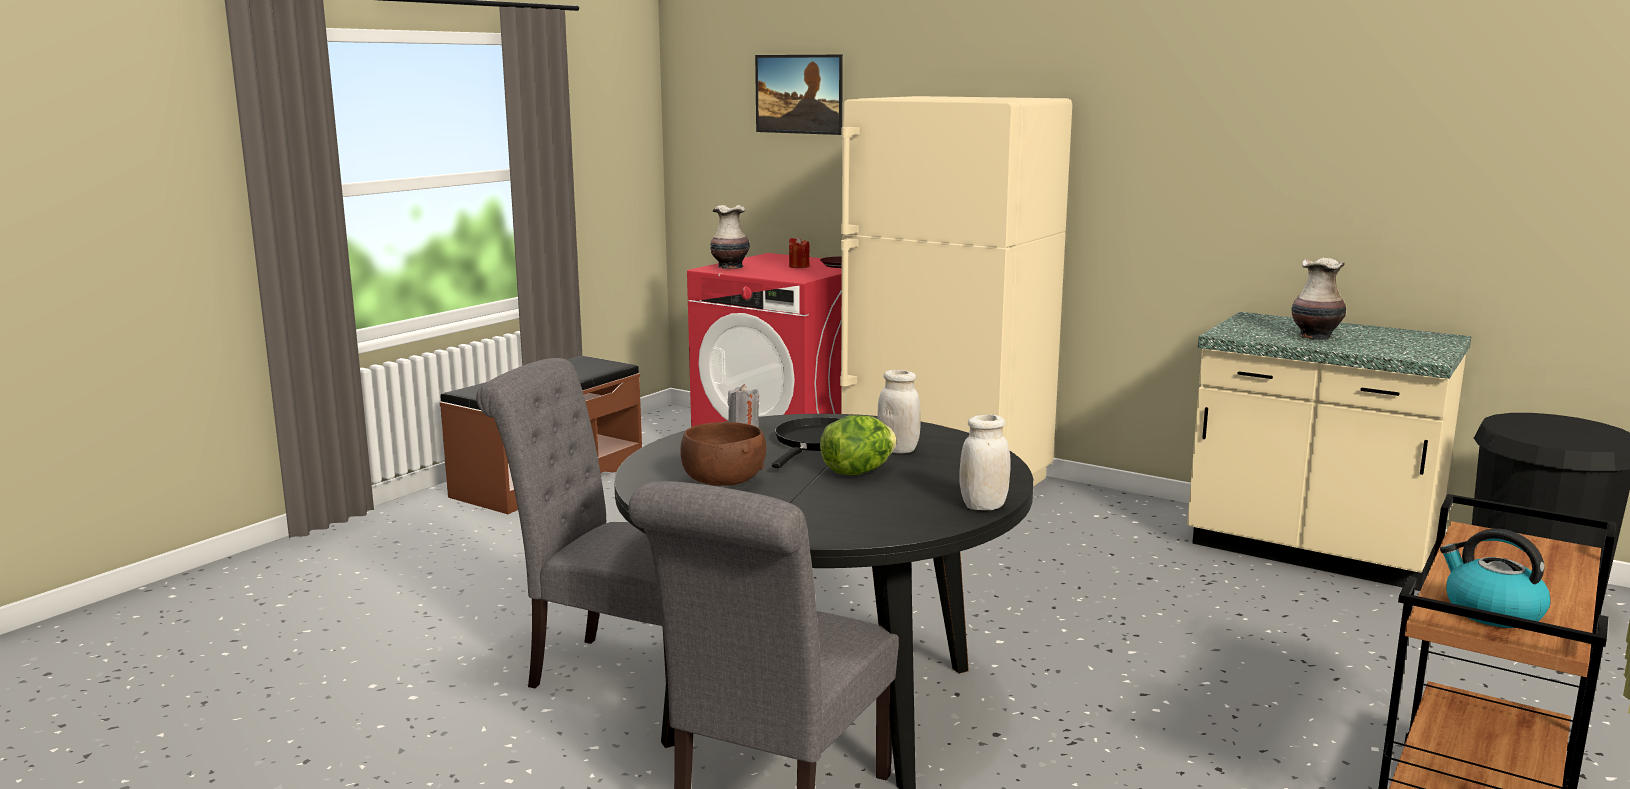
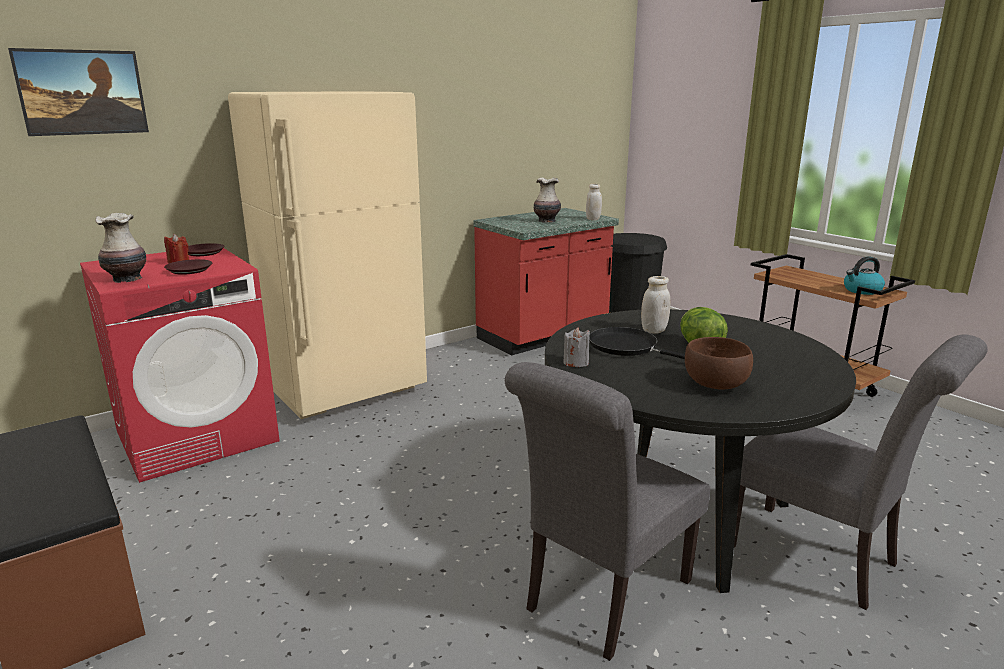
camera: 70 degrees left, 5 degrees up
(775, 272) = (189, 270): none -> brown plate
(983, 506) = (771, 329): white jar -> white jar (593, 219)
(1310, 553) = (543, 336): beige counter -> red counter

